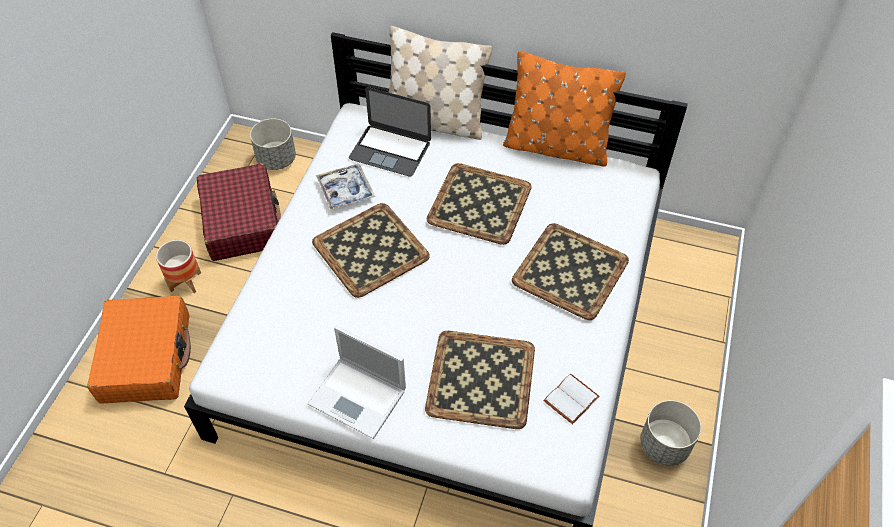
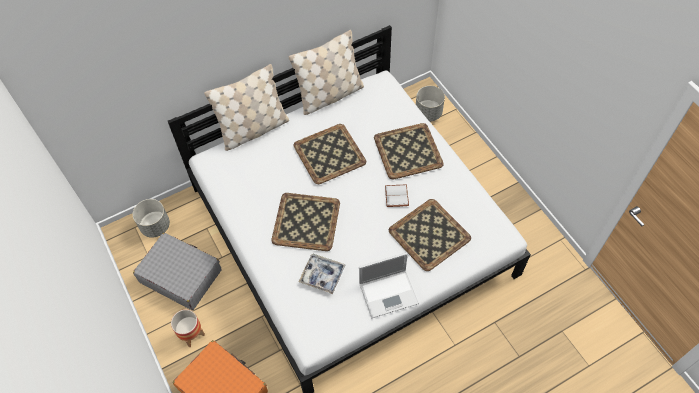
camera: 45 degrees left, 5 degrees up
(242, 221) = (180, 275): red suitcase -> grey suitcase
(346, 191) = (254, 204): tray -> tray (322, 275)
(390, 150) = (250, 163): laptop -> none
(556, 147) = (329, 95): orange pillow -> beige pillow
(571, 400) = (475, 208): white book -> white book (397, 196)
(664, 445) = (502, 199): grey planter -> grey planter (428, 113)

